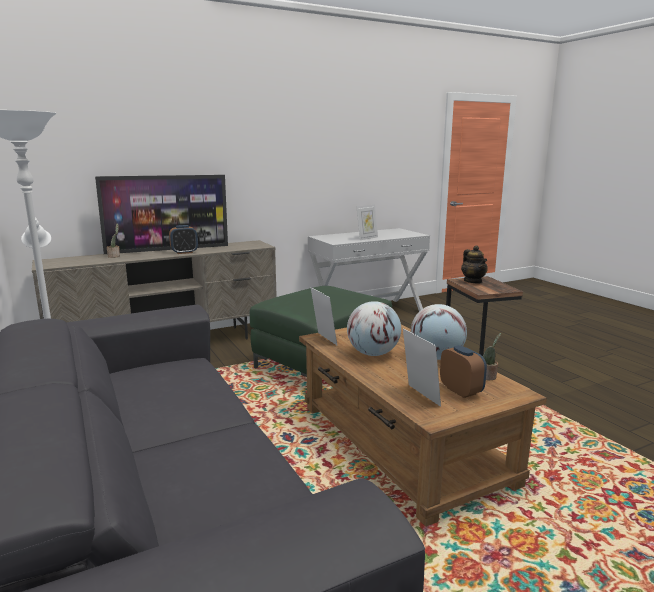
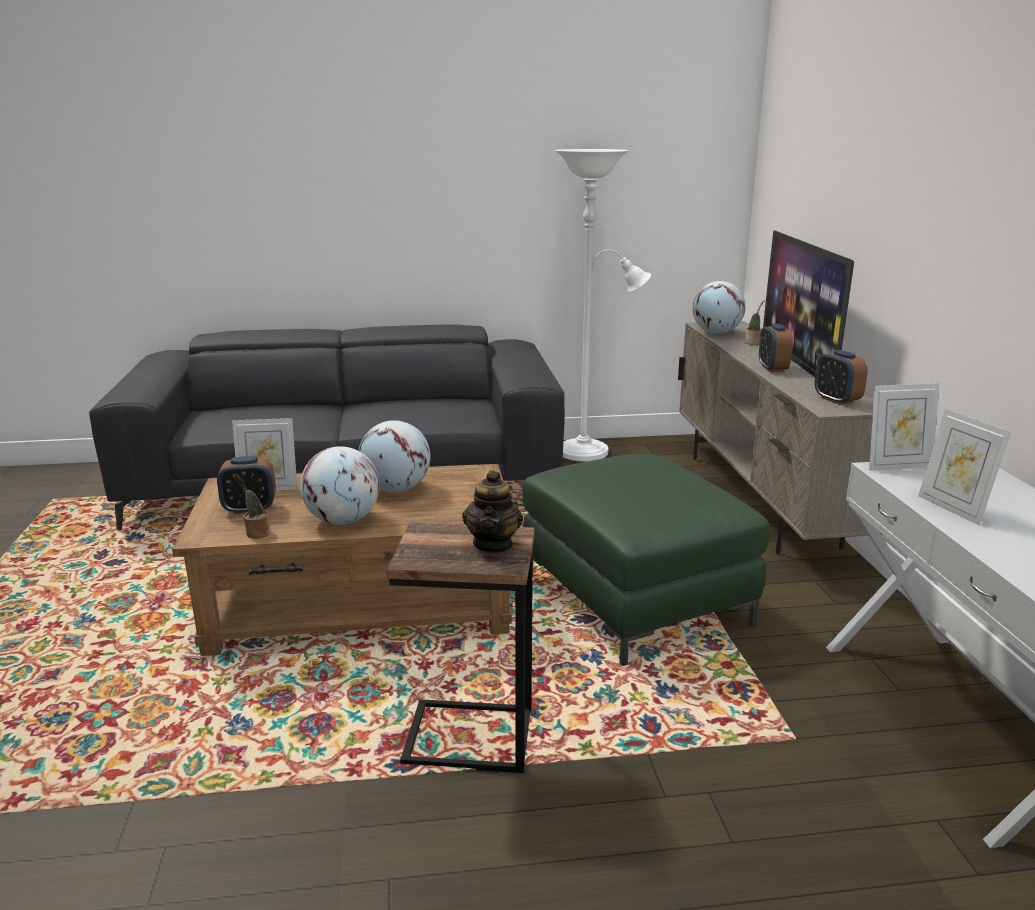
camera: 110 degrees right, 5 degrees up
(78, 263) = (716, 333): none -> globe
(245, 245) = (836, 400): none -> alarm clock
(323, 339) = (470, 472): picture frame -> picture frame (897, 466)
(473, 281) = (493, 544): teapot -> teapot turned 90 degrees counterclockwise

